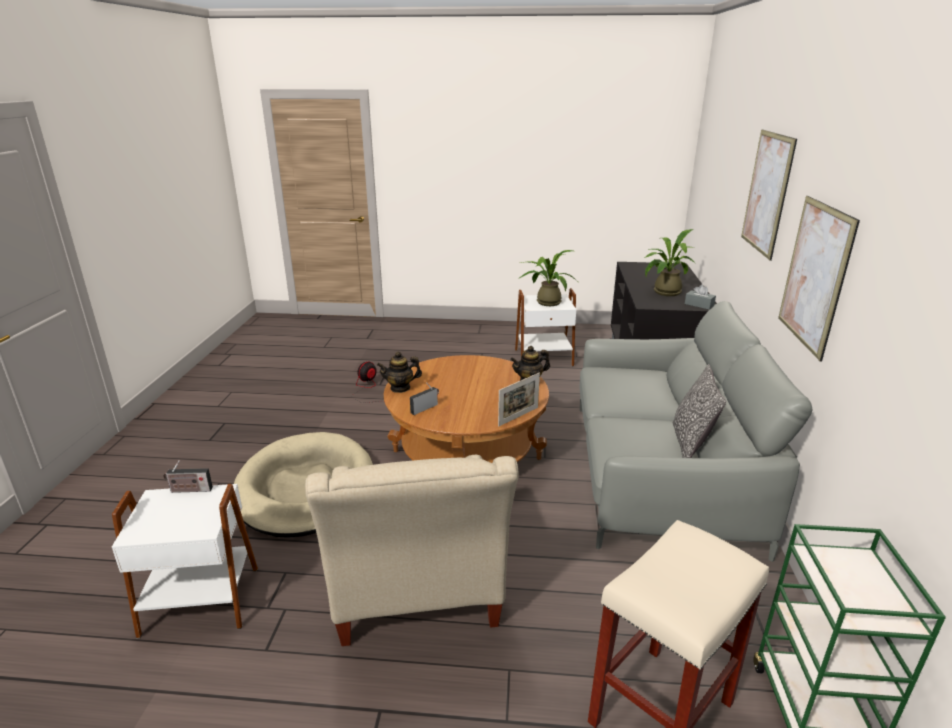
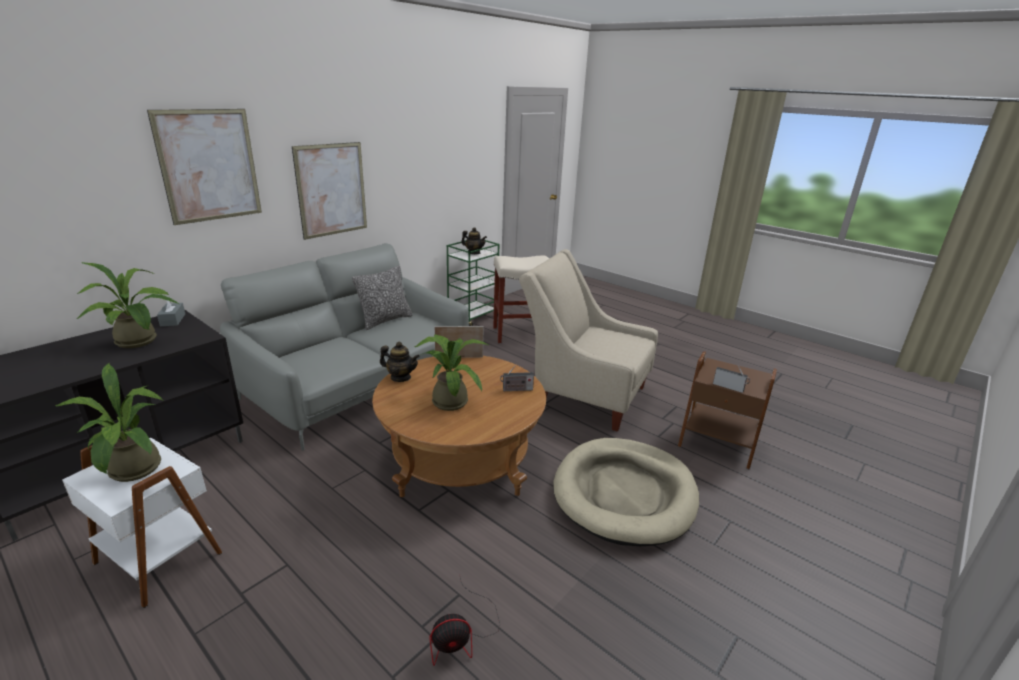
camera: 145 degrees left, 0 degrees up
(201, 599) = (717, 444): white side table -> brown side table
(400, 388) = (515, 418): teapot -> teapot (474, 253)
(417, 597) = (583, 394): beige armchair -> beige armchair turned 90 degrees counterclockwise
(465, 381) = (450, 400): none -> potted plant

